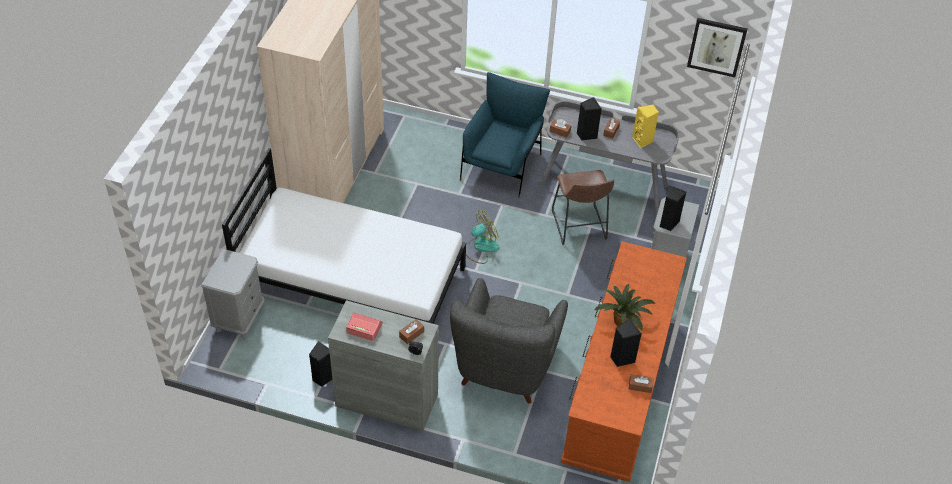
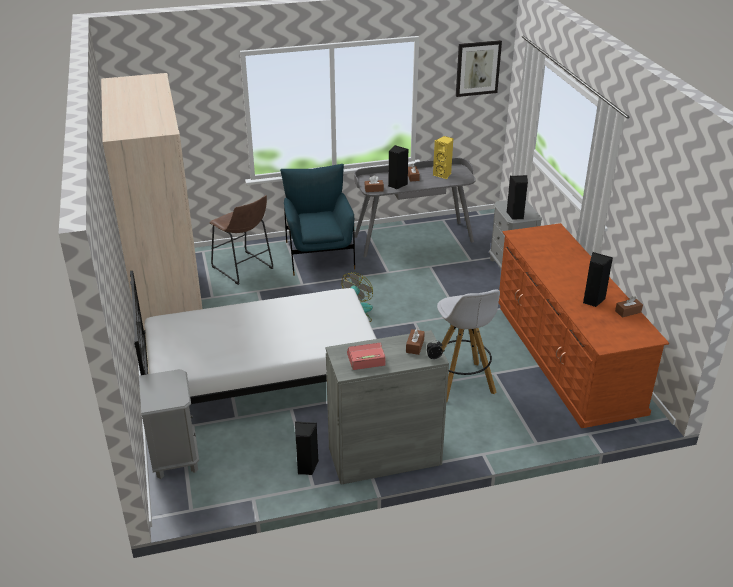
camera: 30 degrees left, 15 degrees down
(505, 365) = (461, 383): grey armchair -> white stool
(579, 227) = (422, 270): brown stool -> brown stool (244, 269)
(623, 320) = (563, 276): potted plant -> none

